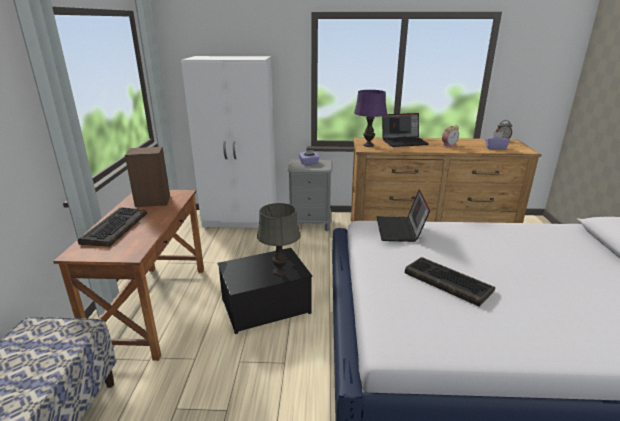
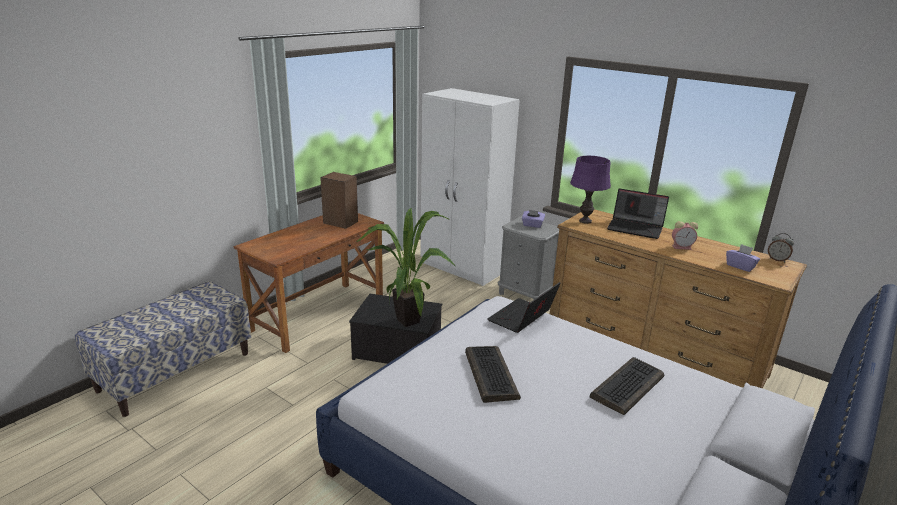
camera: 35 degrees right, 0 degrees up
(115, 227) = (291, 235): keyboard -> keyboard (627, 386)
(279, 272) = (405, 319): grey table lamp -> potted plant

